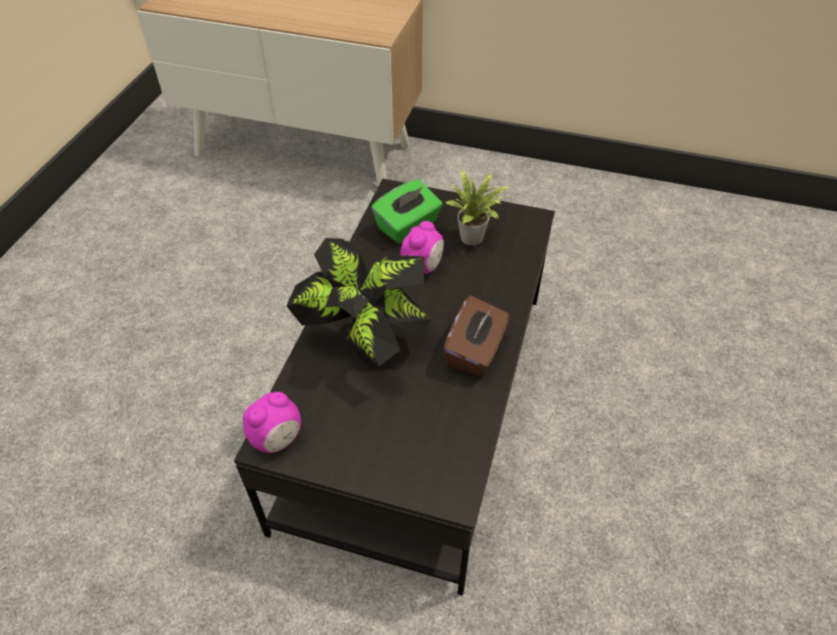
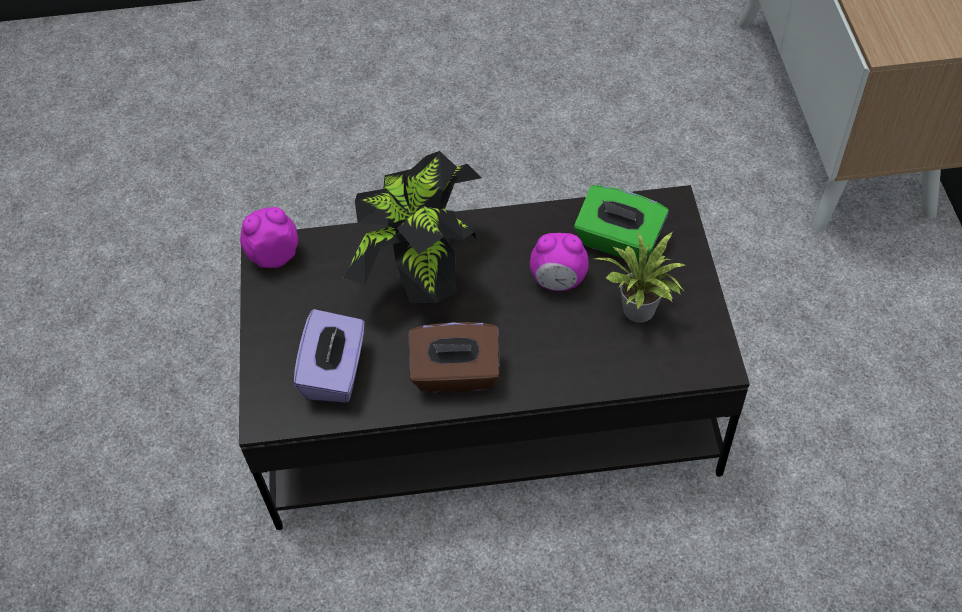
camera: 70 degrees right, 5 degrees up
(277, 439) = (274, 255): alarm clock -> alarm clock turned 135 degrees clockwise
(433, 429) = (335, 373): none -> purple tissue box

